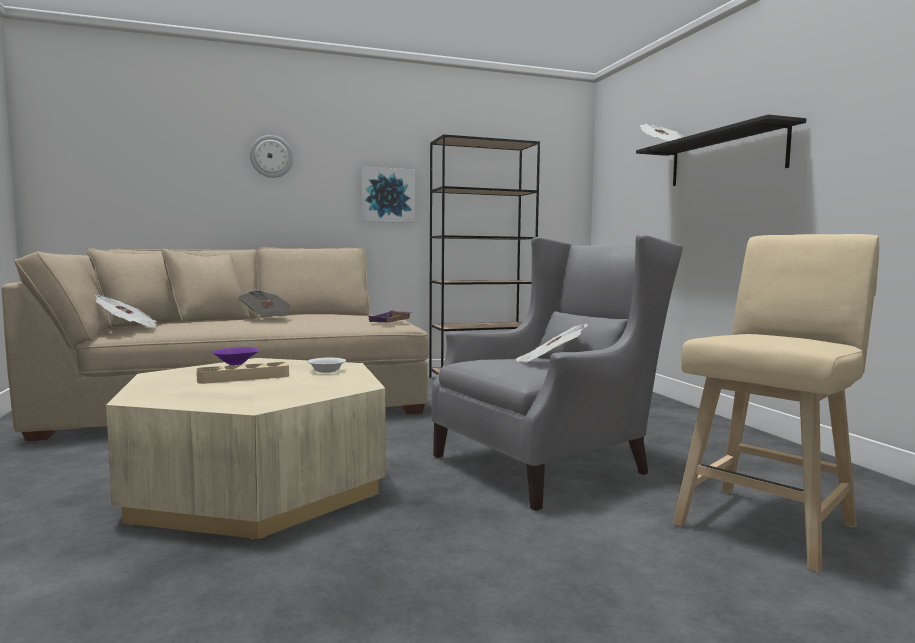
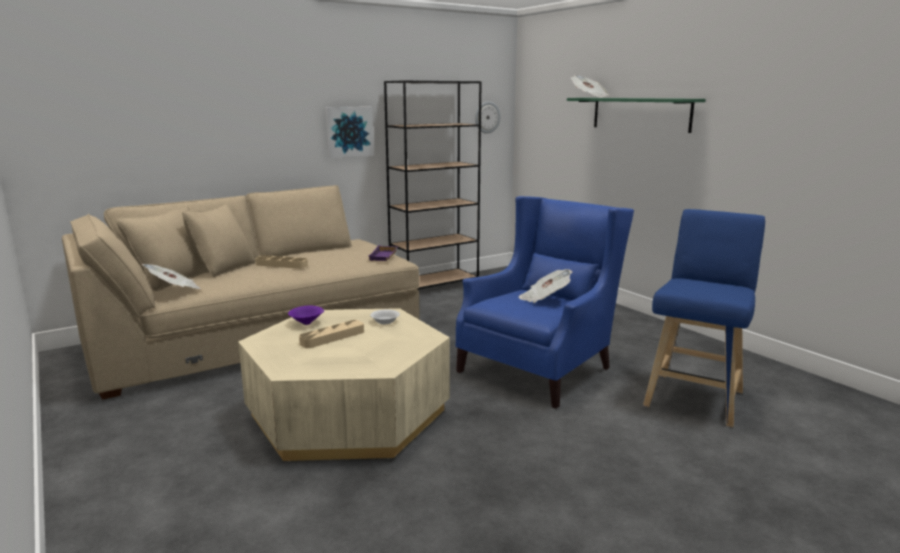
camera: 15 degrees left, 10 degrees up
(267, 318) = (281, 265): newspaper -> beige tray
(271, 156) = (245, 102): wall clock -> wall clock (487, 117)
(550, 463) = (541, 367): grey armchair -> blue armchair
(725, 157) = (640, 114): black shelf -> green shelf
(769, 522) = (695, 397): beige stool -> blue stool

